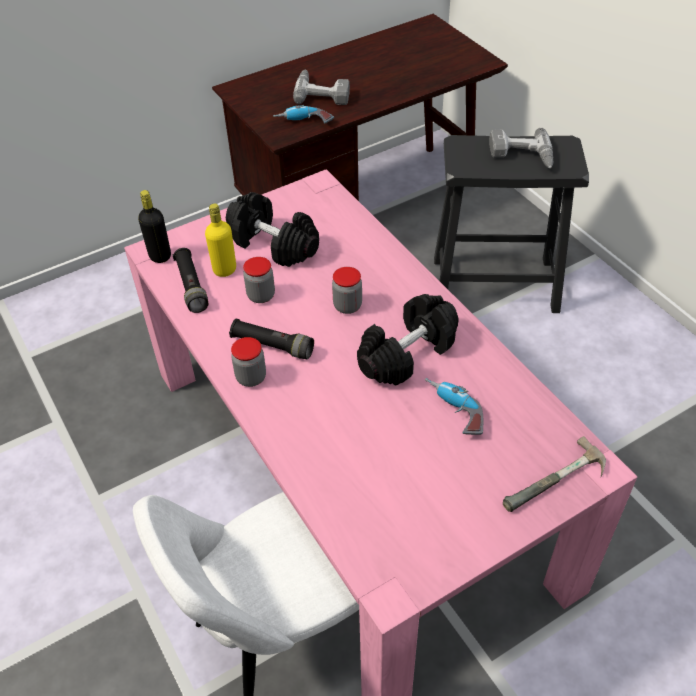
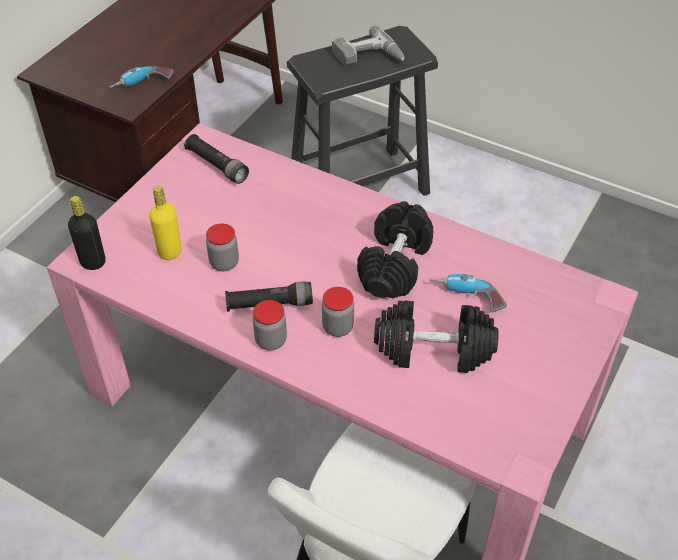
camera: 30 degrees left, 0 degrees up
(191, 287) = (148, 280): black flashlight -> black flashlight (217, 166)
(273, 244) = (199, 211): black dumbbell -> black dumbbell (433, 350)
(322, 92) = (140, 49): power drill -> none
(347, 306) = (312, 243): jar -> jar (338, 327)
(557, 485) = (587, 323): hammer -> none

